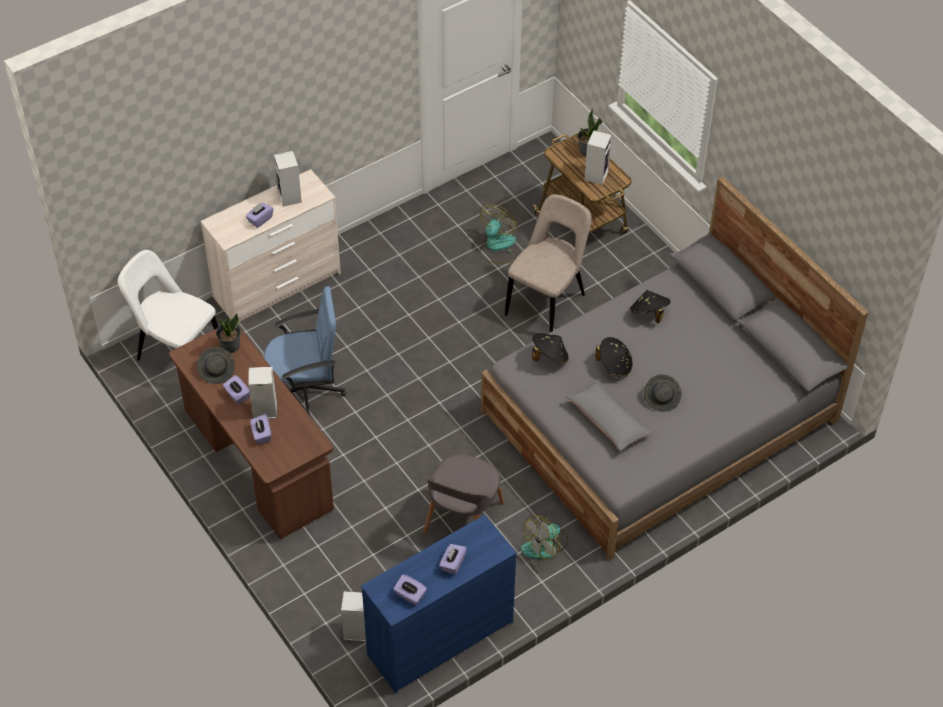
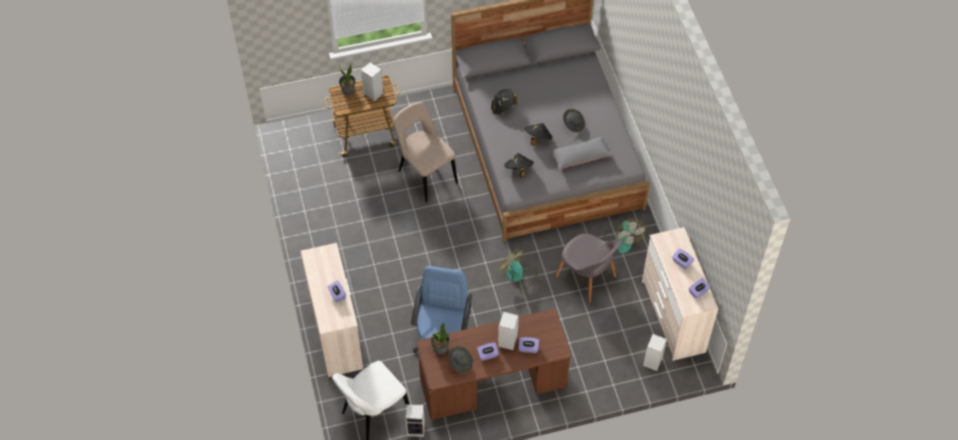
camera: 70 degrees left, 5 degrees up
(290, 197) = (324, 270): speaker -> speaker (417, 429)
(439, 637) = (672, 317): blue dresser -> beige dresser
(496, 247) = (362, 188): fan -> fan (518, 275)

